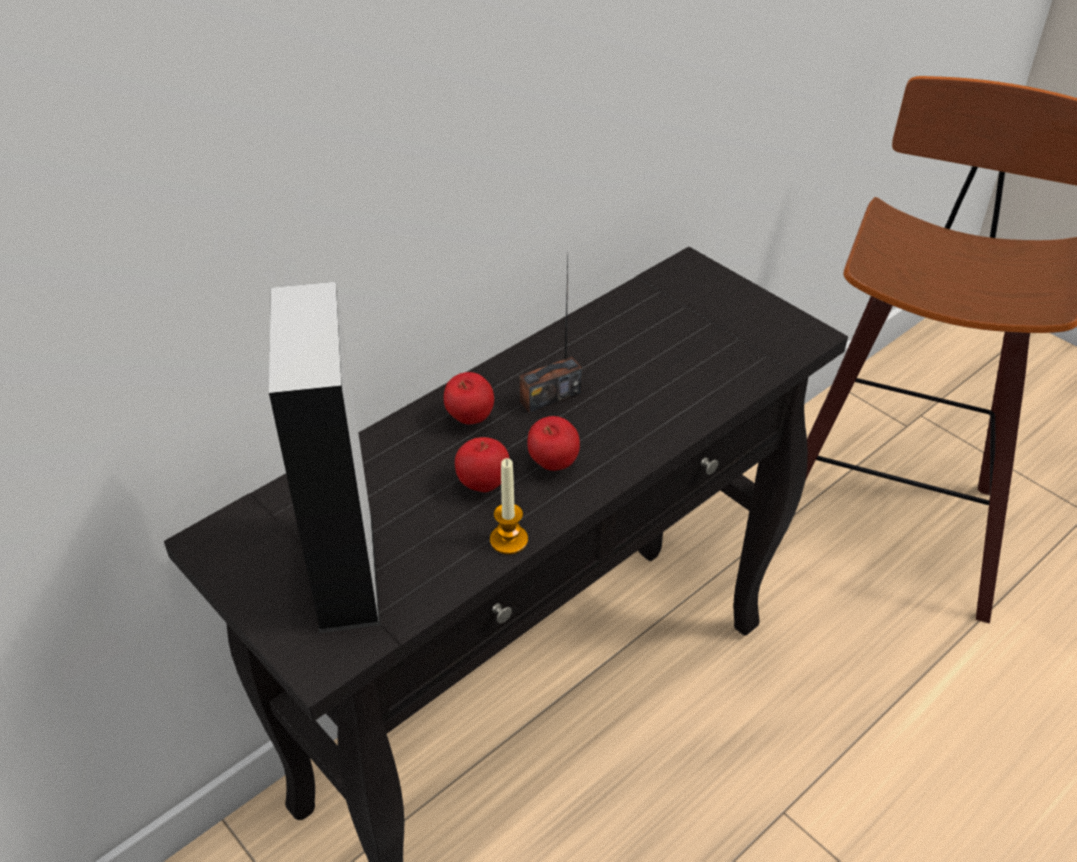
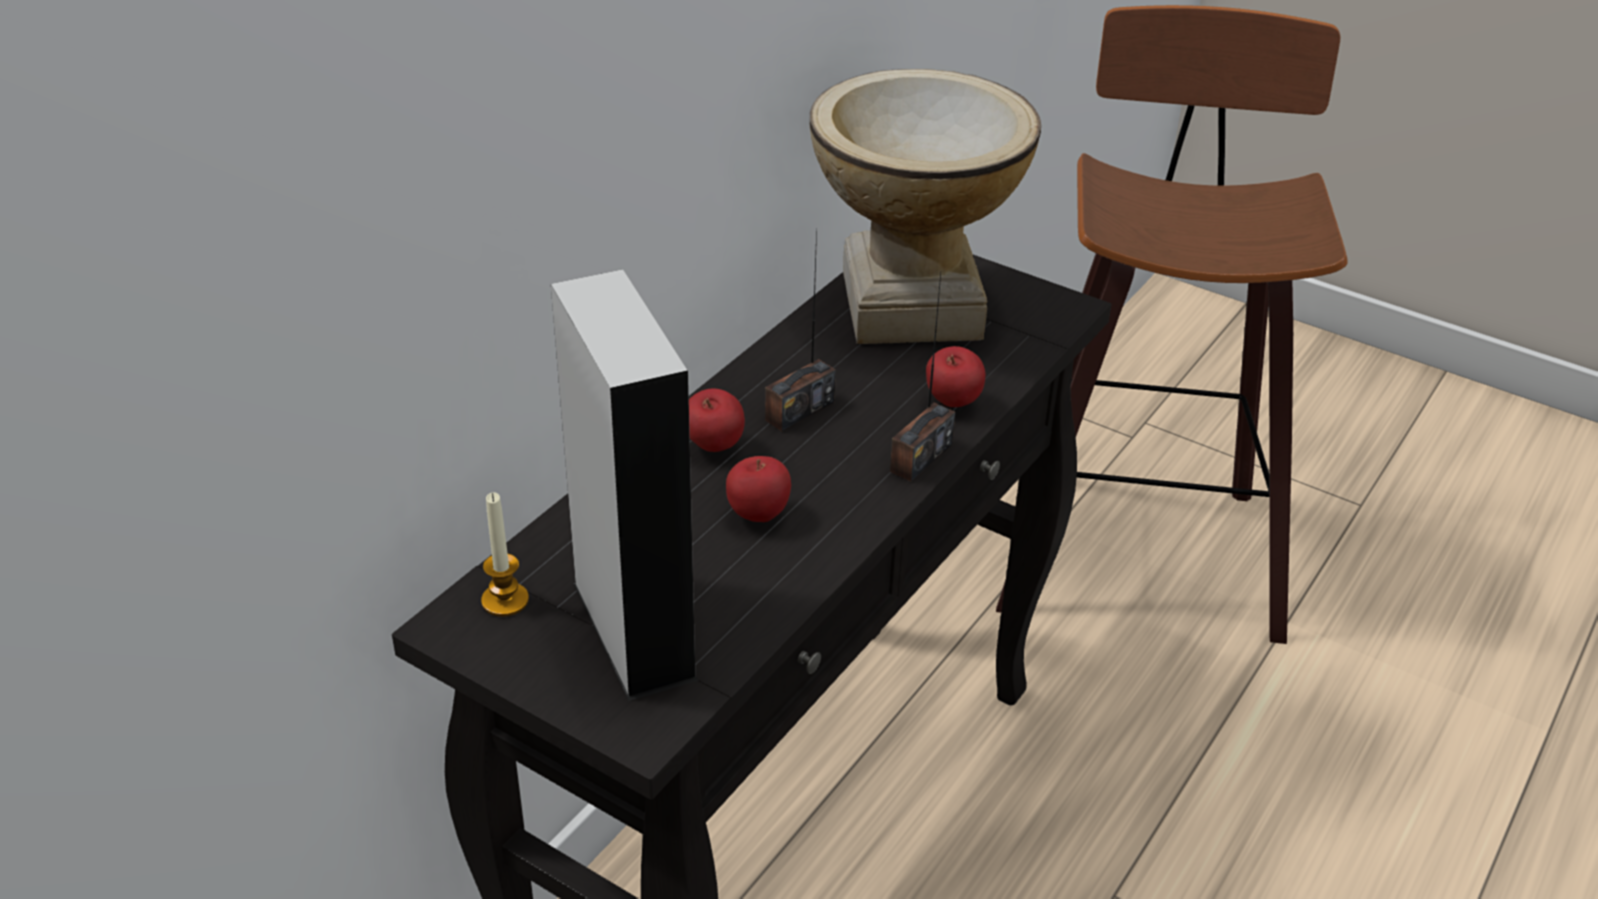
camera: 15 degrees left, 5 degrees down
(509, 540) = (812, 569): candle -> candle (505, 600)
(552, 465) = (830, 483): apple -> apple (952, 404)
(634, 454) = (920, 457): none -> radio
(675, 316) = (910, 306): none -> vase

